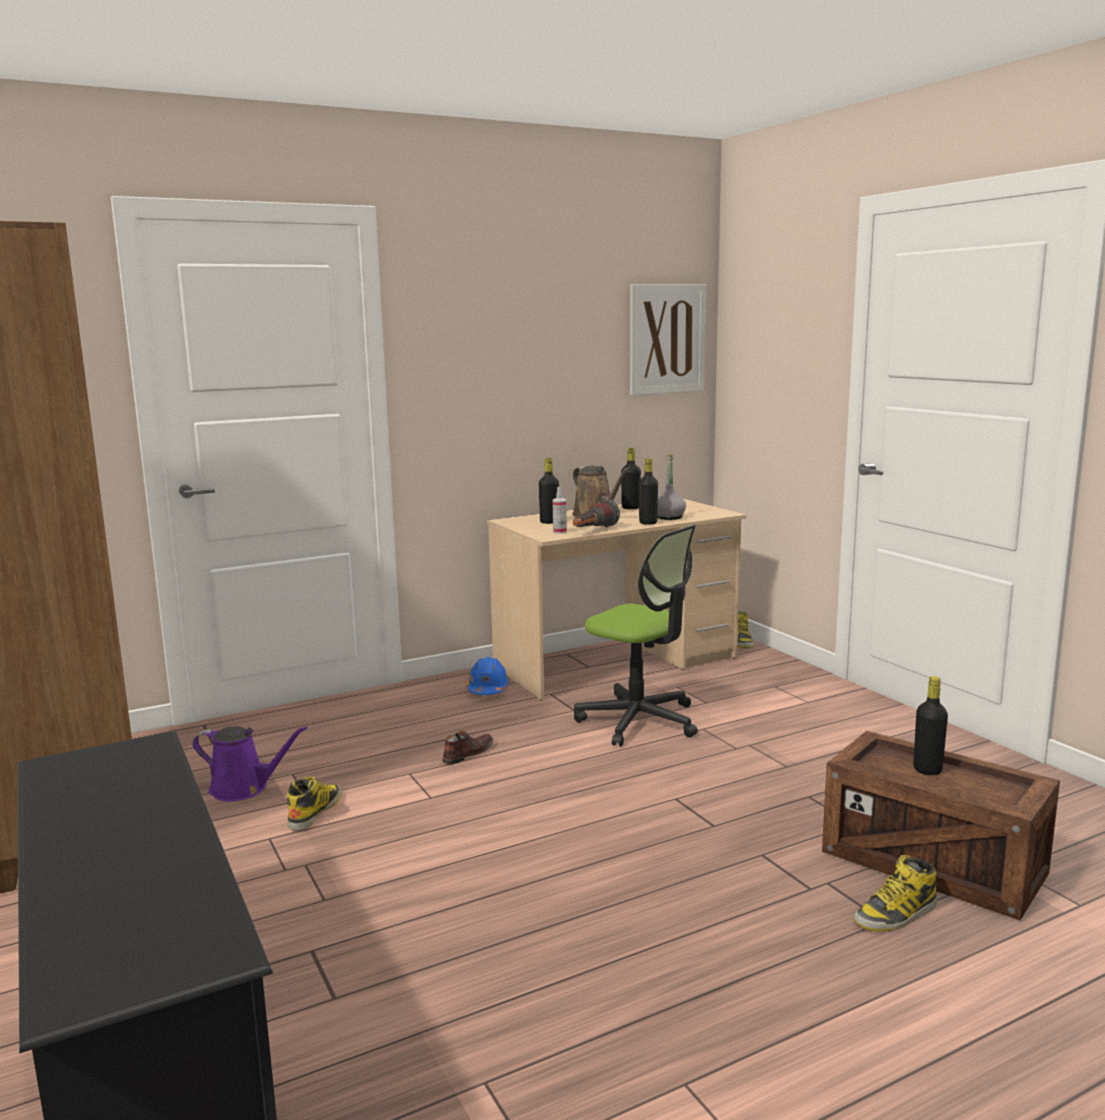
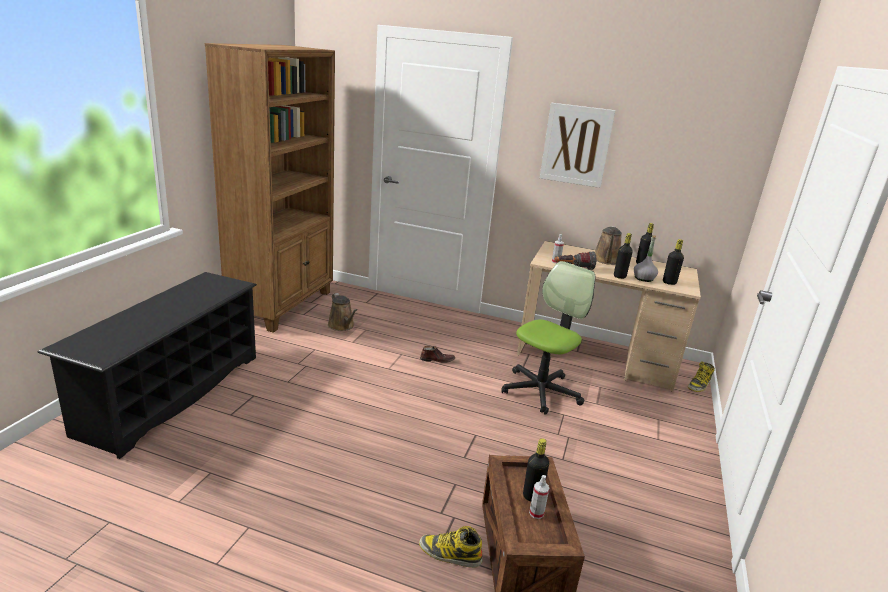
camera: 45 degrees right, 10 degrees up
(244, 788) = (342, 326): purple watering can -> brown watering can
(315, 811) = (344, 348): boot -> none
(488, 689) = (506, 336): blue hard hat -> none
(549, 522) = (569, 254): black bottle -> black bottle (669, 282)
(639, 721) = (541, 391): office chair -> office chair turned 135 degrees counterclockwise
(667, 339) = (719, 152): picture -> picture (576, 145)
(962, 779) = (536, 513): none -> spray bottle

